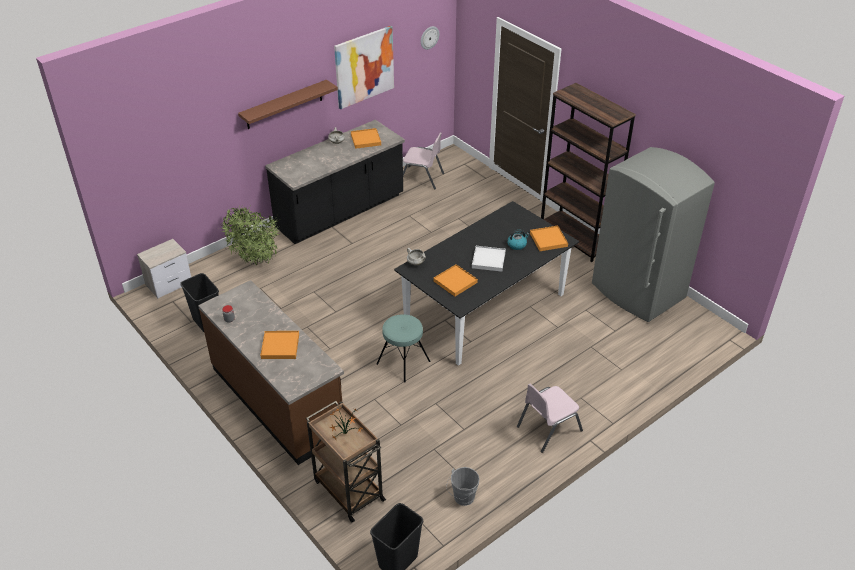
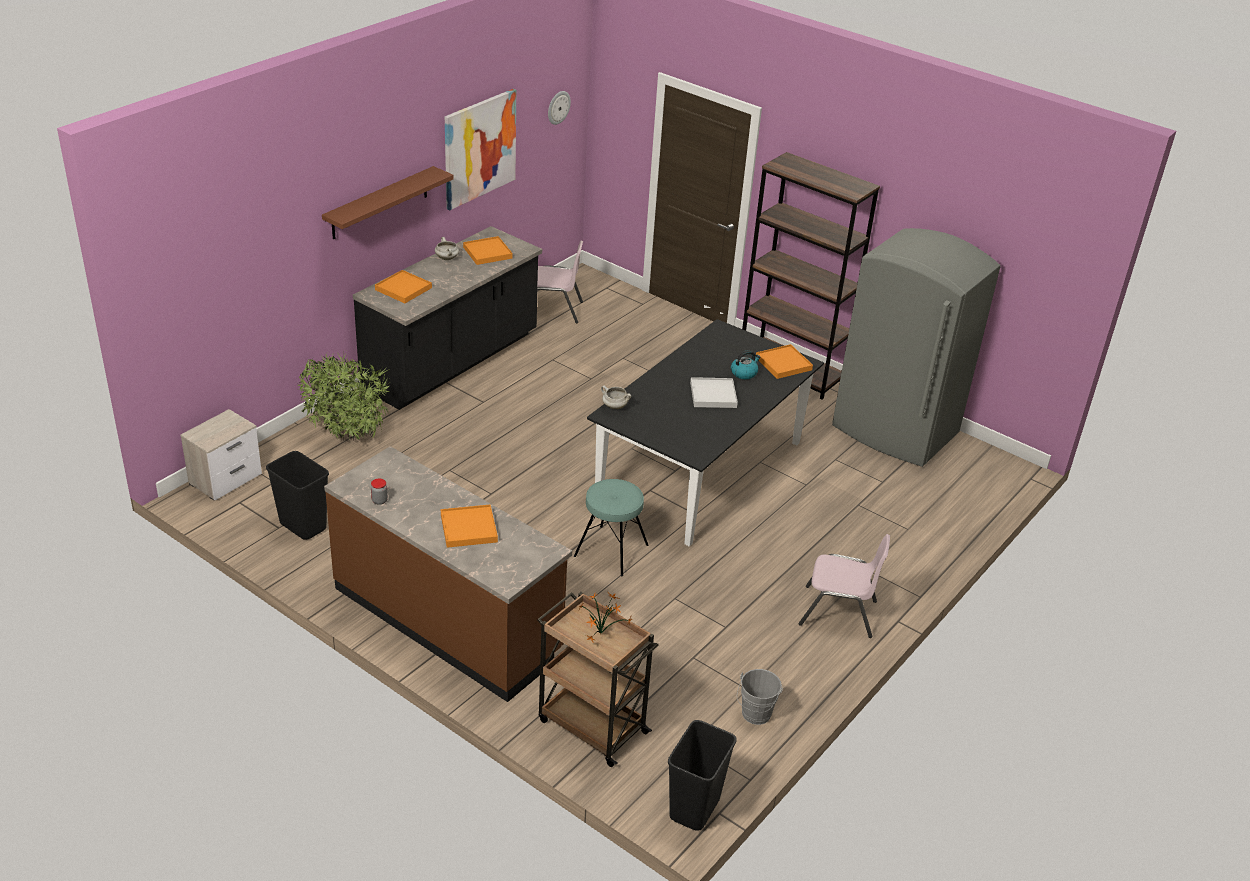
camera: 15 degrees left, 5 degrees down
(455, 282) = (678, 426): orange tray -> orange tray (403, 289)
(548, 428) = (838, 612): pink chair -> pink chair turned 120 degrees counterclockwise

